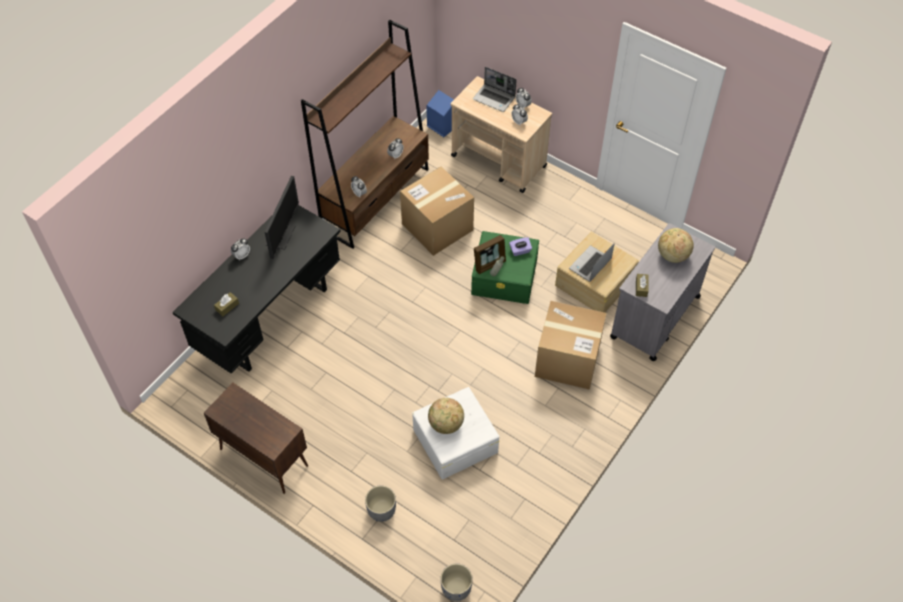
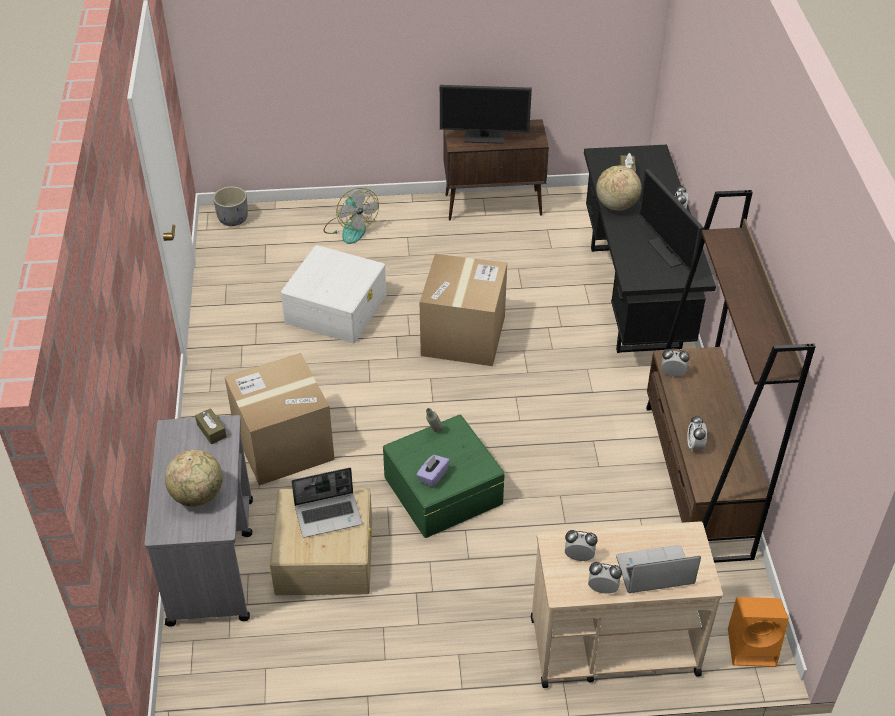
camera: 140 degrees right, 10 degrees down
(260, 425) = (485, 135): none -> monitor
(381, 510) = (350, 228): grey planter -> fan
(437, 227) = (585, 495): cardboard box -> cardboard box (463, 336)
(442, 125) = (753, 647): blue speaker -> orange speaker
(446, 424) = (341, 271): globe -> globe (616, 205)
(489, 264) = (453, 438): picture frame -> none
(590, 265) = (329, 515): laptop -> laptop turned 75 degrees clockwise

